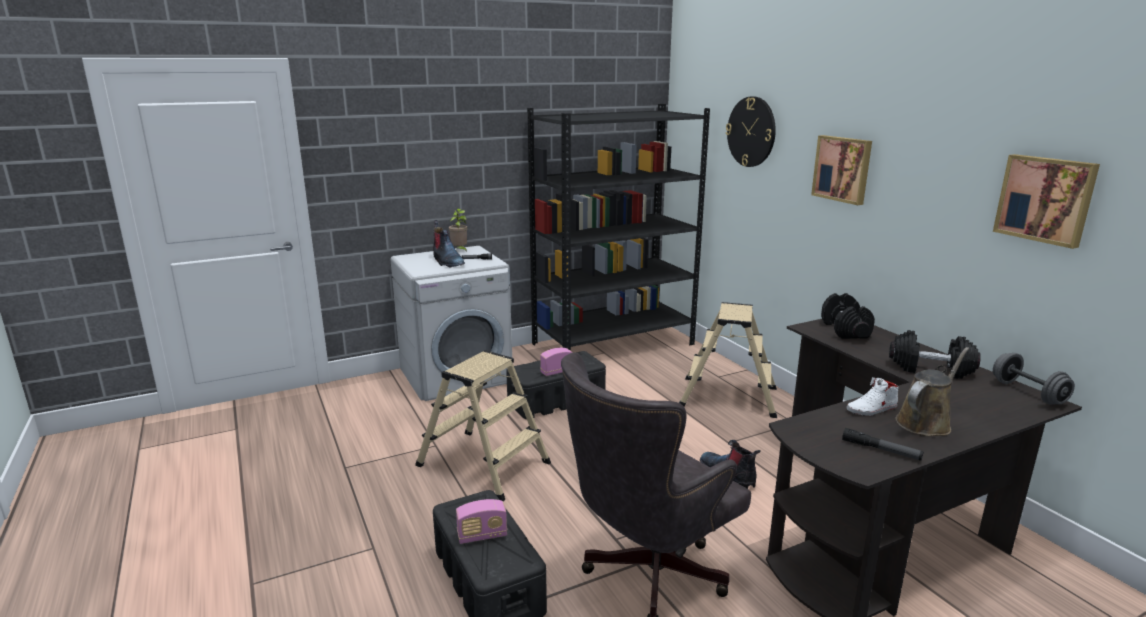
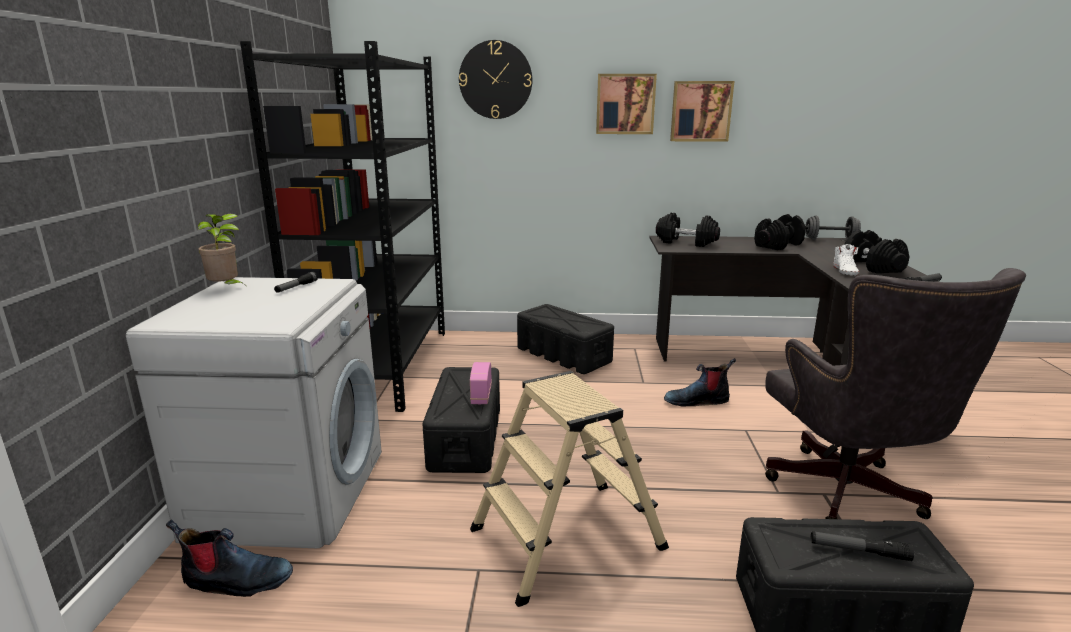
camera: 60 degrees left, 0 degrees up
(447, 262) = (265, 303): boot -> boot (236, 581)
(482, 536) = (859, 551): radio -> flashlight
(728, 397) = (564, 355): beige step ladder -> black storage box
(925, 422) = (871, 266): brown watering can -> black dumbbell
(1045, 199) = (812, 101): picture -> picture (700, 111)

